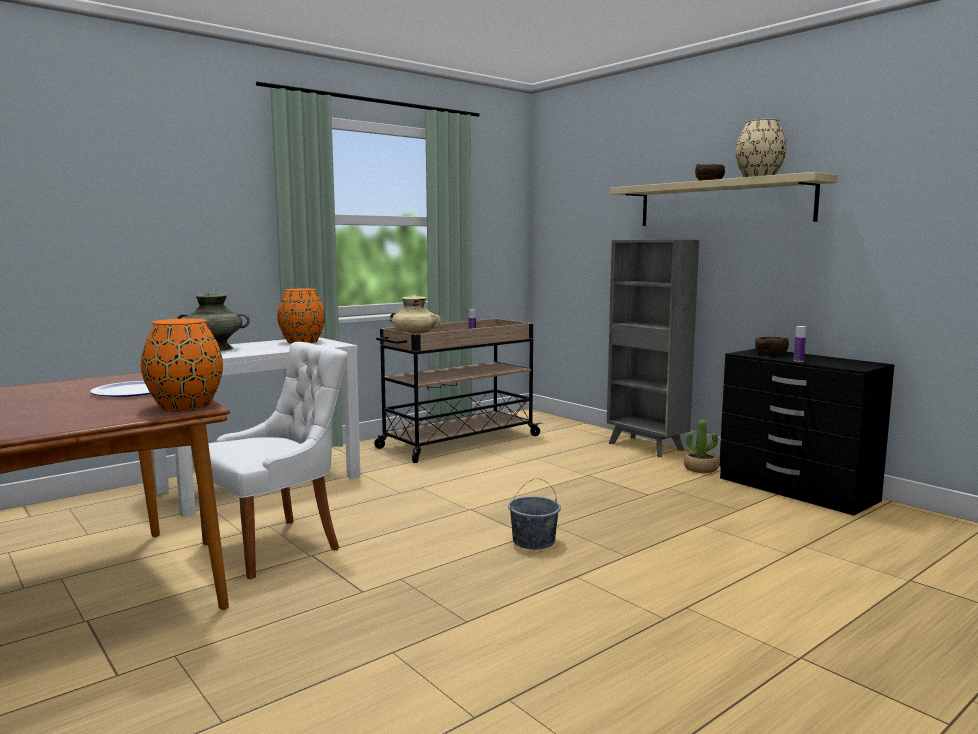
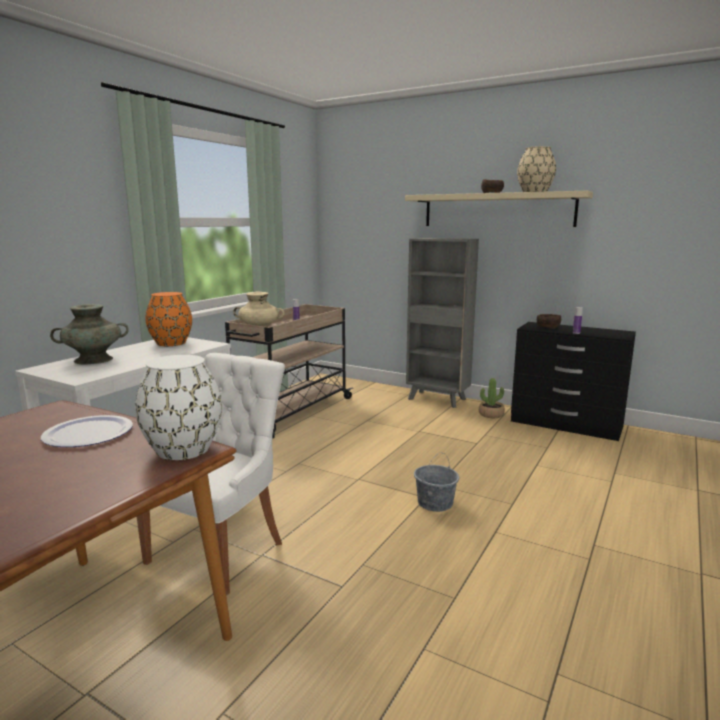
camera: 20 degrees left, 5 degrees up
(185, 406) = (183, 450): orange vase -> white vase

